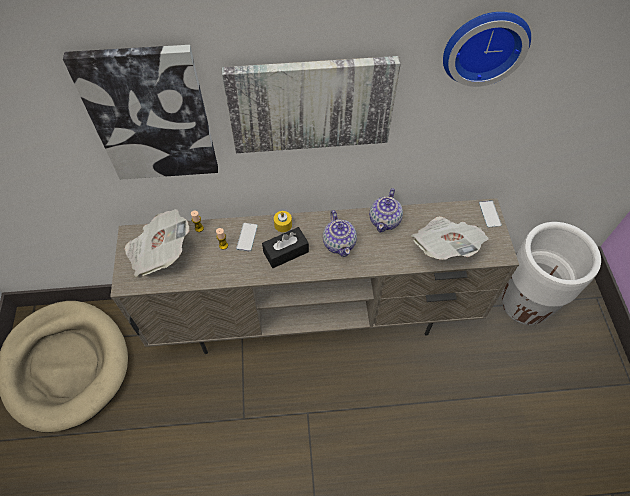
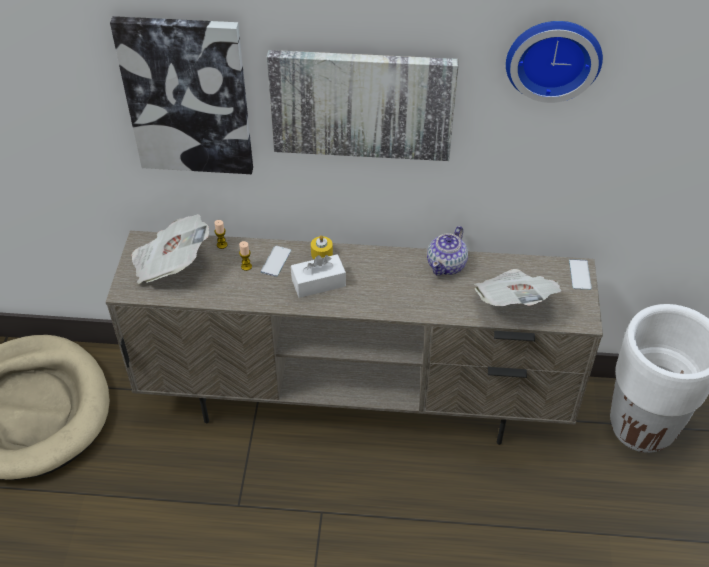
camera: 10 degrees right, 10 degrees down
(286, 252) = (318, 283): black tissue box -> white tissue box
(339, 243) = (385, 282): teapot -> none

